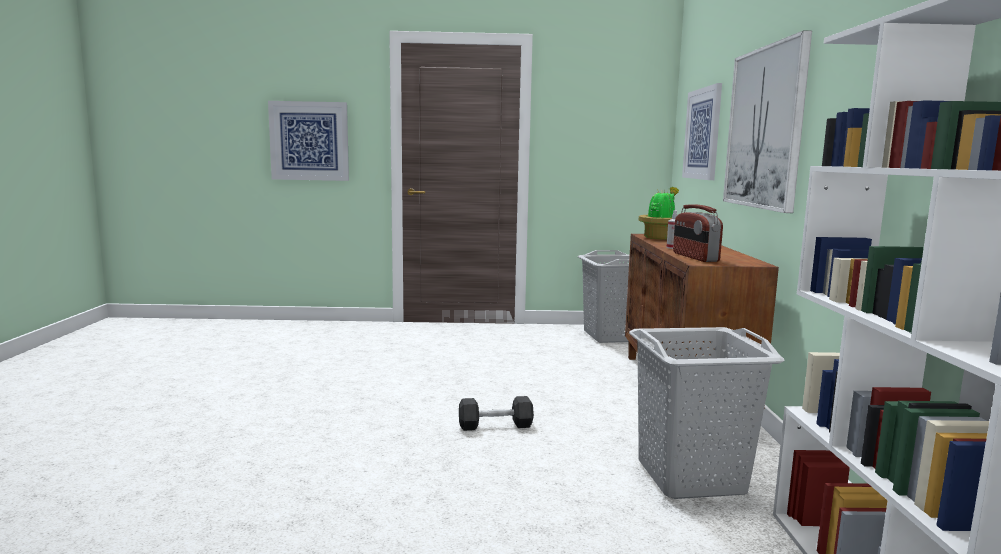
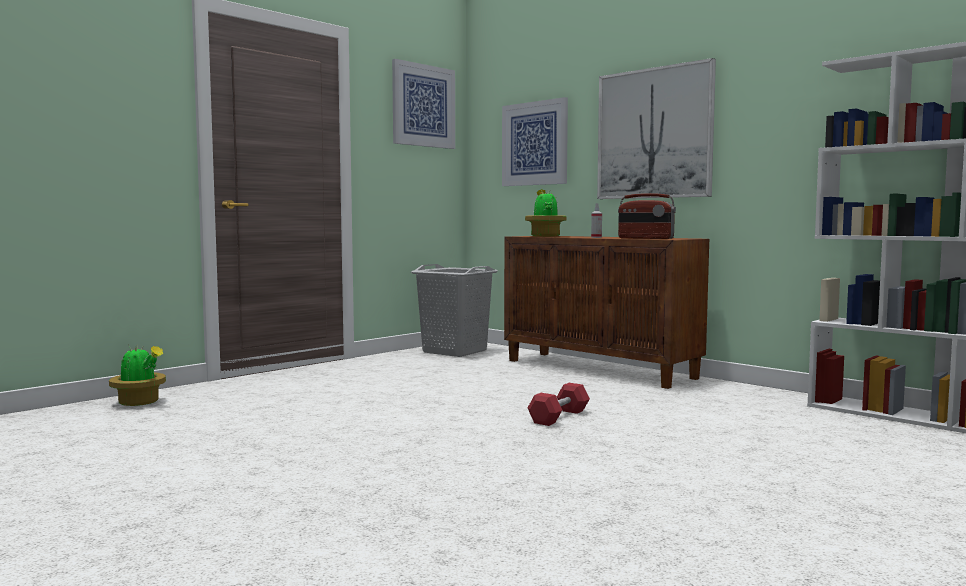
camera: 45 degrees left, 5 degrees down
(309, 141) = (82, 130): picture -> picture (423, 106)
(324, 329) = (140, 403): none -> potted plant
(495, 425) = (559, 417): black dumbbell -> red dumbbell
(692, 477) = (735, 404): grey laundry basket -> none

